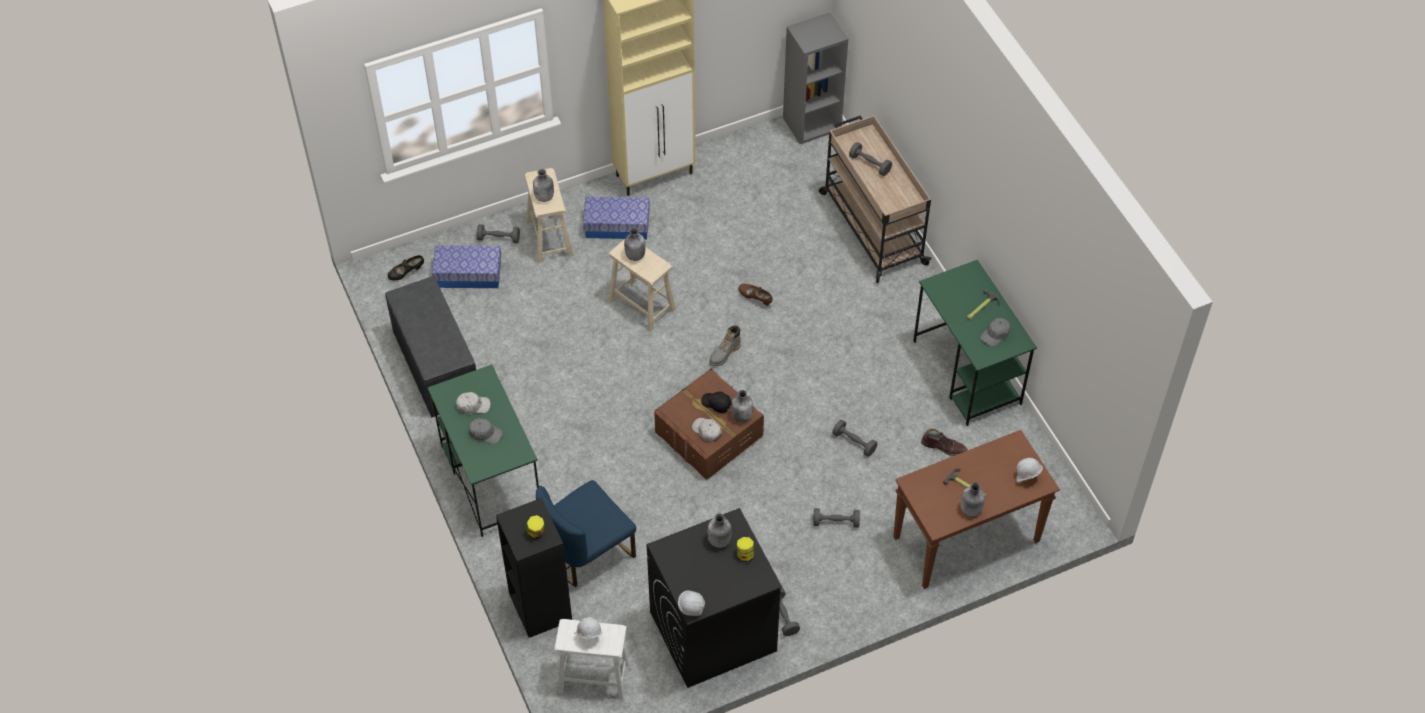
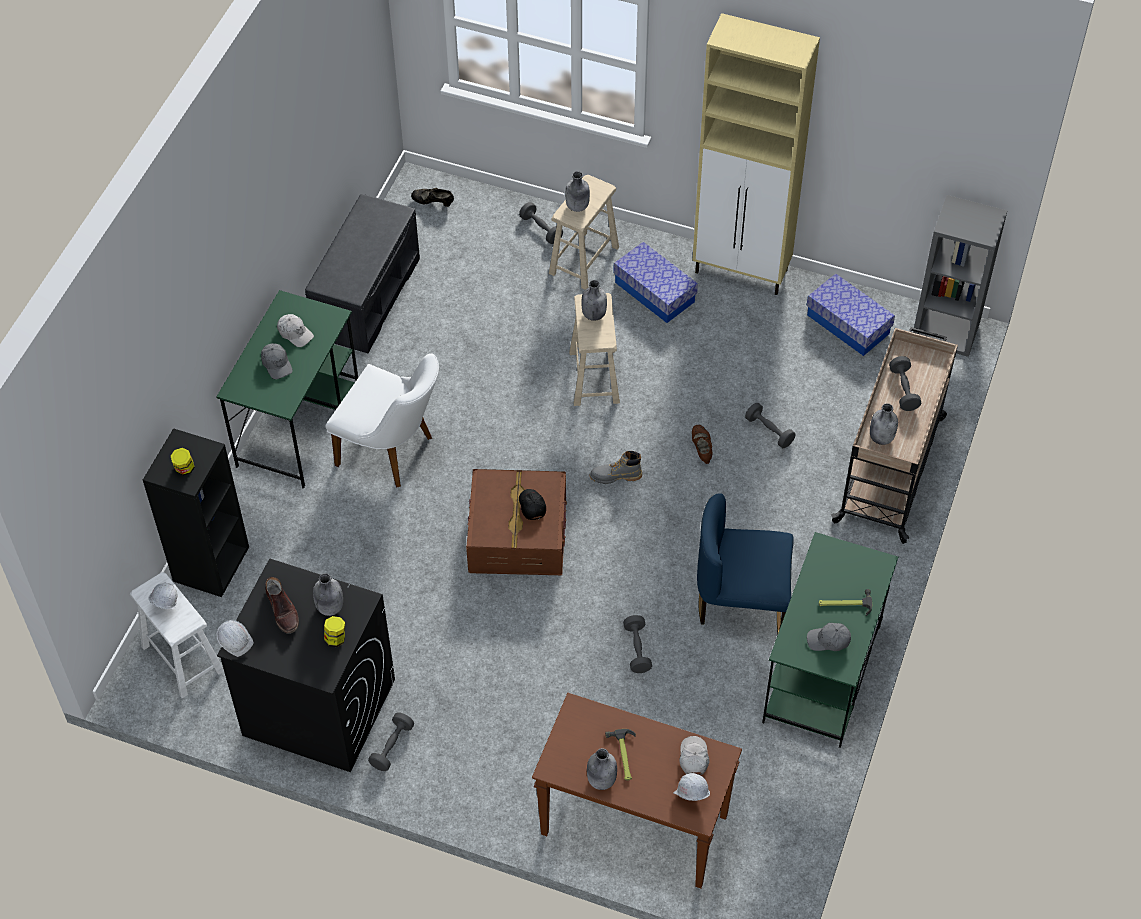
camera: 45 degrees right, 0 degrees up
(468, 274) = (481, 241): storage box -> storage box (848, 324)
(573, 447) = (393, 453): none -> white chair
(587, 552) = (300, 551): blue chair -> blue chair (742, 603)
(707, 431) = (495, 523): white cap -> white cap (693, 758)
(741, 416) = (540, 535): grey bottle -> grey bottle (881, 437)
(836, 522) = (535, 706): grey dumbbell -> grey dumbbell (769, 431)
(944, 446) = (716, 723): brown boot -> brown boot (283, 611)

